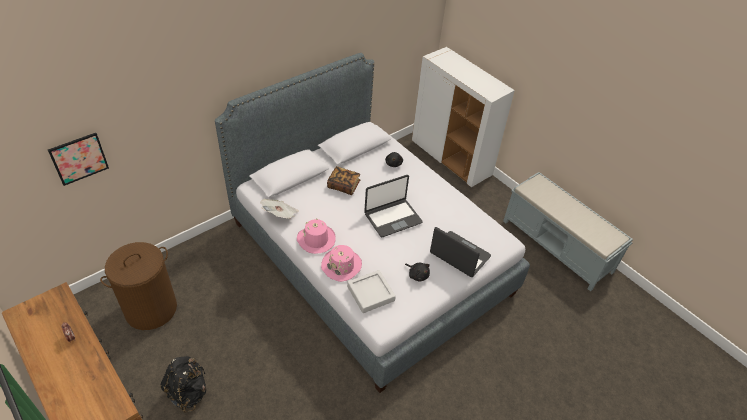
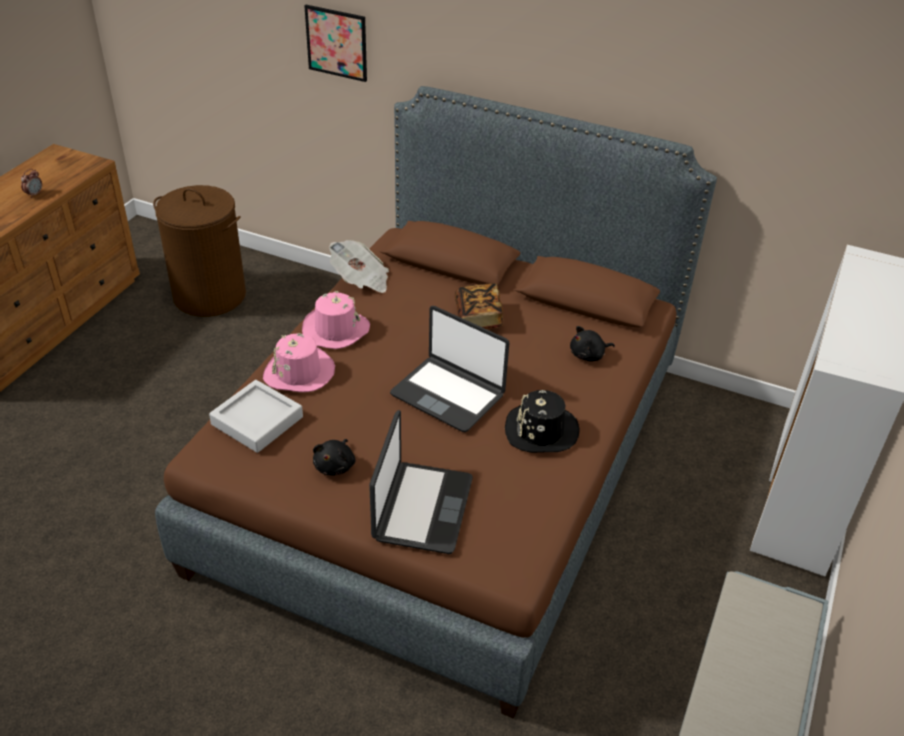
camera: 65 degrees right, 5 degrees down
(79, 158) = (231, 47): picture -> picture (336, 43)
(188, 392) = (99, 378): black backpack -> none
(368, 257) = (447, 466): grey bed -> brown bed
(433, 199) = (541, 431): none -> black hat

